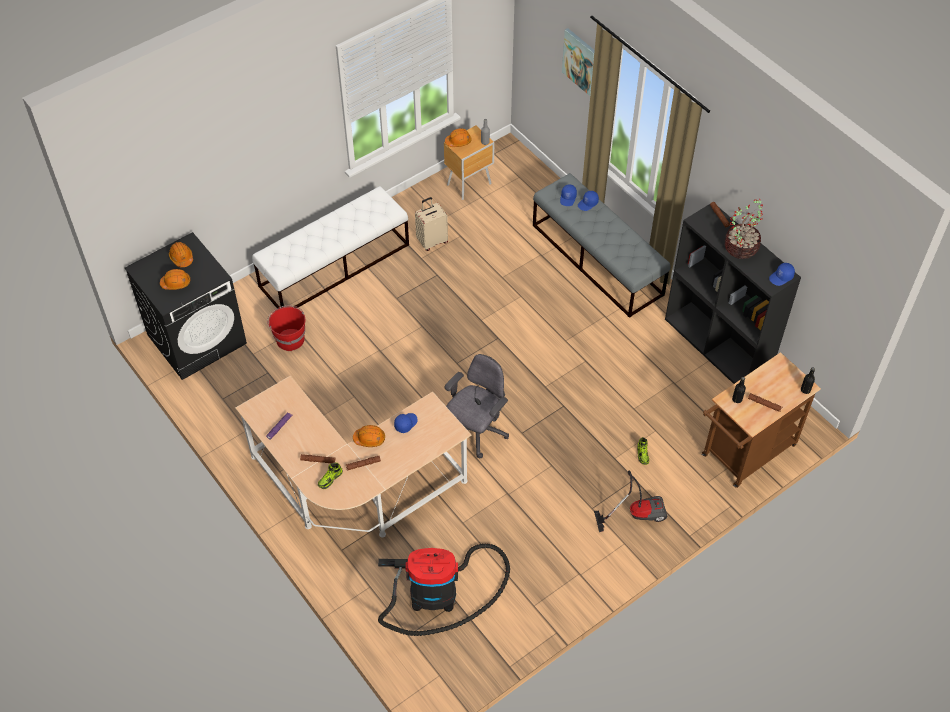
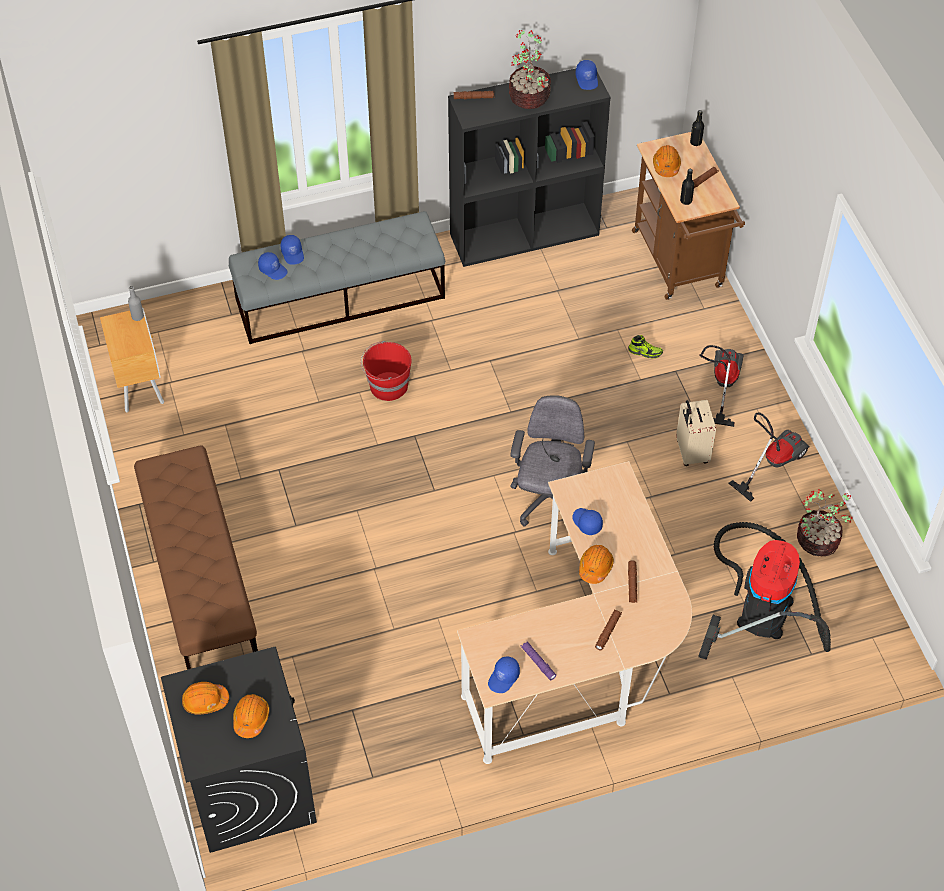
camera: 70 degrees left, 0 degrees up
(261, 411) = (504, 678): none -> blue cap
(290, 339) = (306, 668): red bucket -> red bucket (387, 386)
(330, 479) = (641, 625): shoe -> none
(335, 265) = (201, 581): white bench -> brown bench
(432, 241) = (217, 458): beige suitcase -> beige suitcase (691, 452)
(458, 142) = (119, 344): orange hard hat -> orange hard hat (666, 166)
(476, 432) = (549, 501): grey office chair -> grey office chair turned 45 degrees clockwise
(515, 617) = (819, 540): none -> potted plant
(576, 566) = (772, 461): none -> vacuum cleaner
(580, 61) = (176, 119): picture -> none

